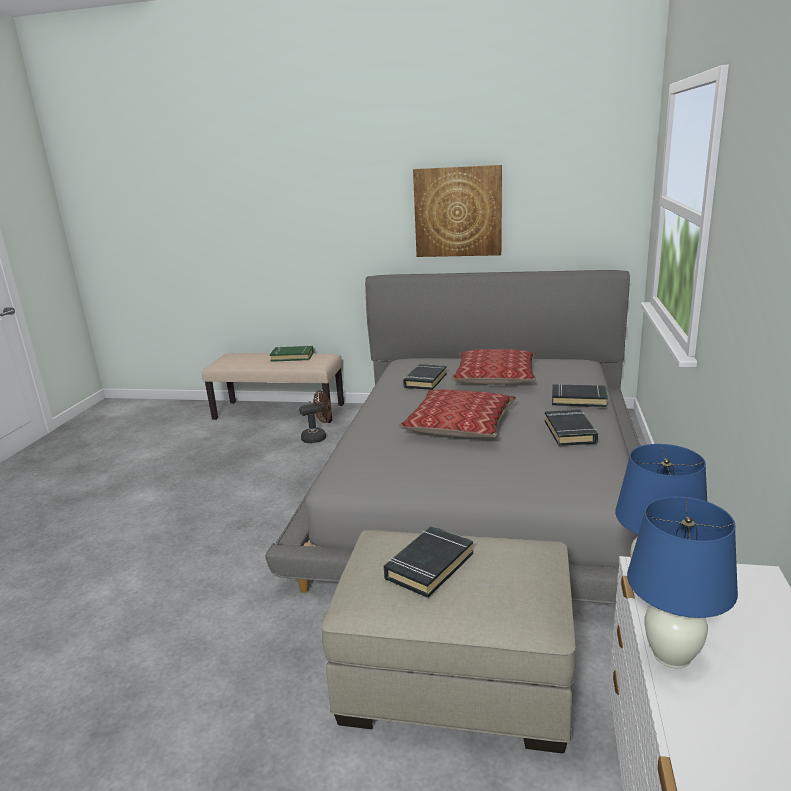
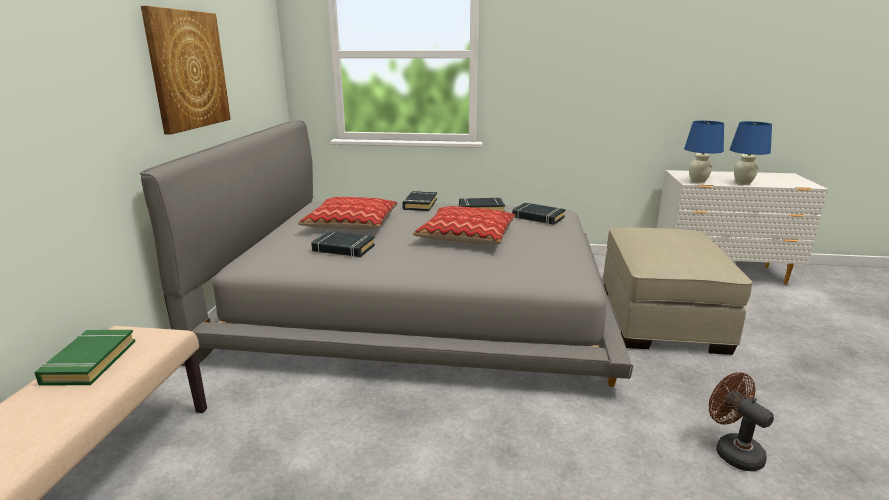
camera: 95 degrees left, 0 degrees up
(318, 437) = (256, 416): brown fan -> brown fan (732, 451)
(429, 566) = (676, 247): black book -> black book (538, 217)

